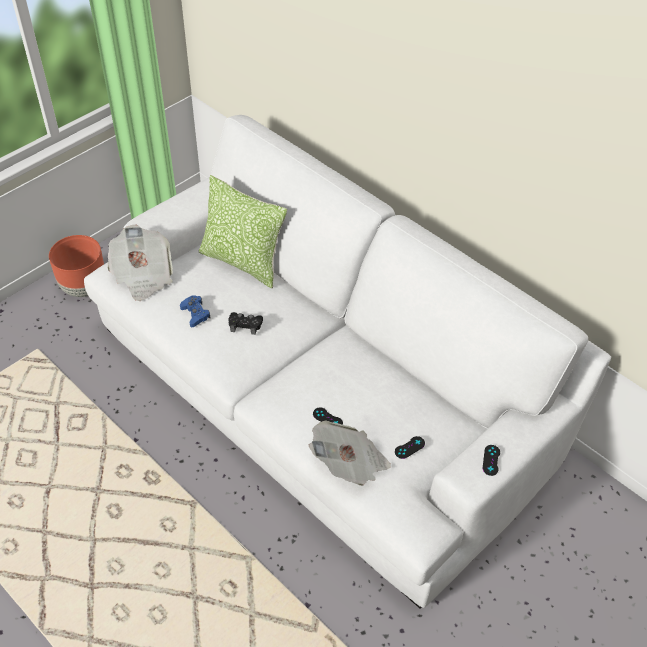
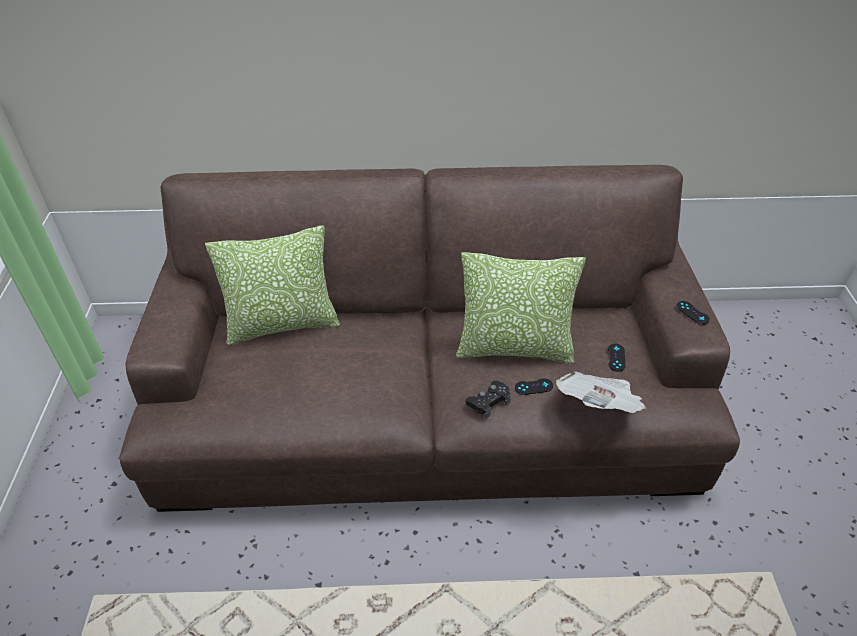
camera: 45 degrees left, 5 degrees down
(83, 287) = (77, 493): brown planter -> none
(143, 276) = (198, 404): newspaper -> none
(195, 314) = (302, 396): blue game controller -> none
(245, 325) = (362, 370): black game controller -> black game controller (488, 402)
(322, 391) = (428, 400): white sofa -> brown sofa
(352, 386) = (514, 348): none -> pillow

